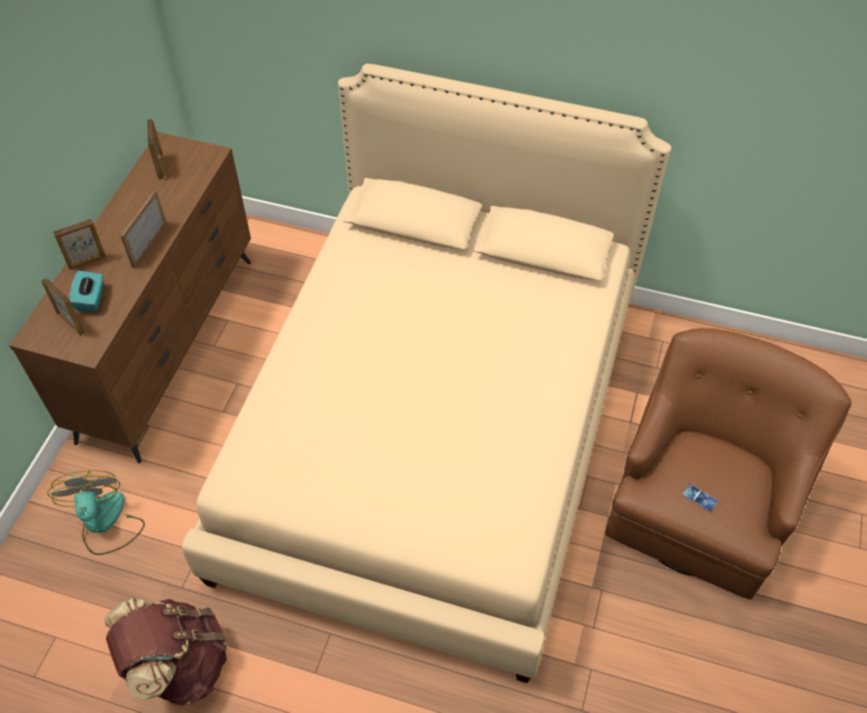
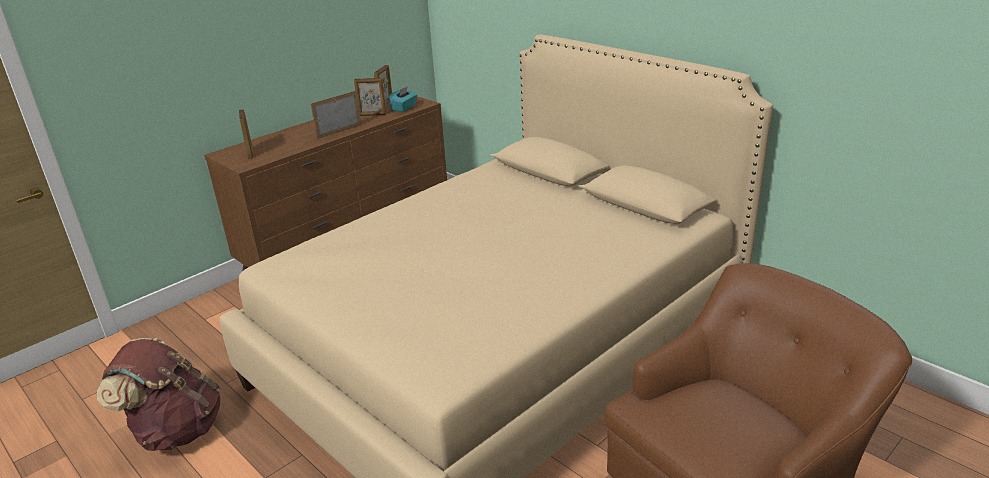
camera: 30 degrees right, 25 degrees down
(87, 262) = (293, 131): picture frame -> picture frame (372, 115)
(91, 299) = (275, 146): turquoise tissue box -> turquoise tissue box (404, 108)
(105, 523) = (216, 328): fan -> none
(699, 498) = (697, 426): phone -> none

